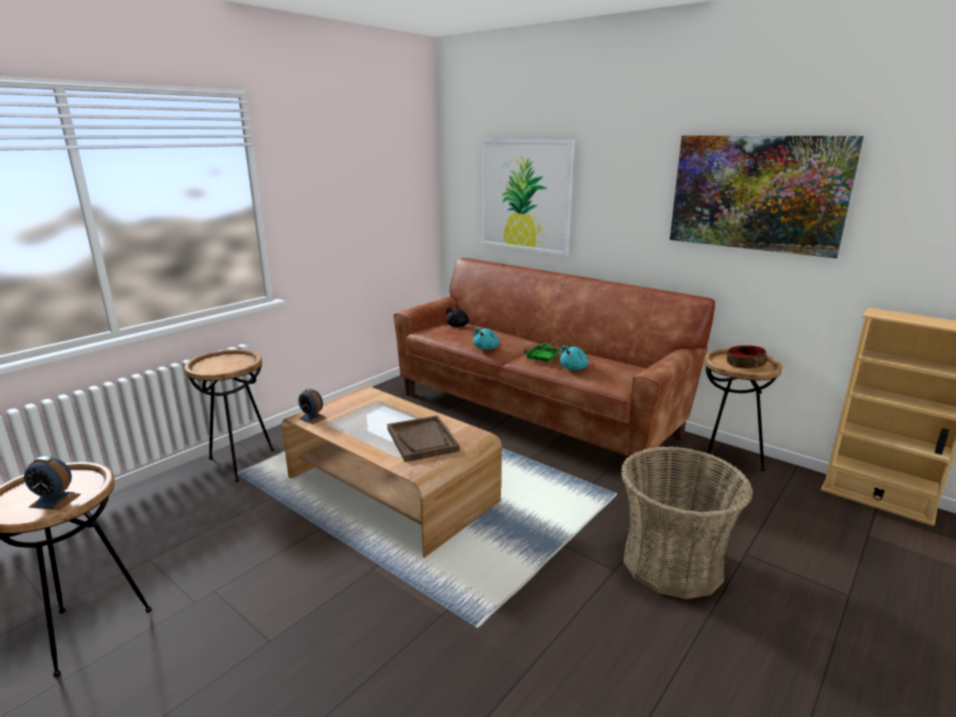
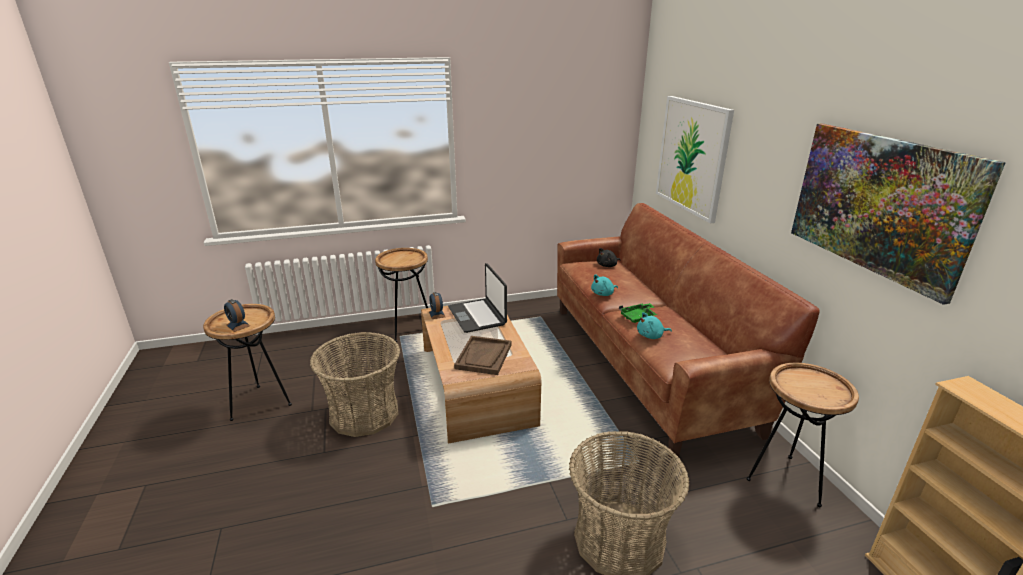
camera: 35 degrees right, 5 degrees up
(280, 573) = (364, 413): none -> basket
(365, 406) = (477, 316): none -> laptop
(744, 364) = (813, 389): bowl -> none

